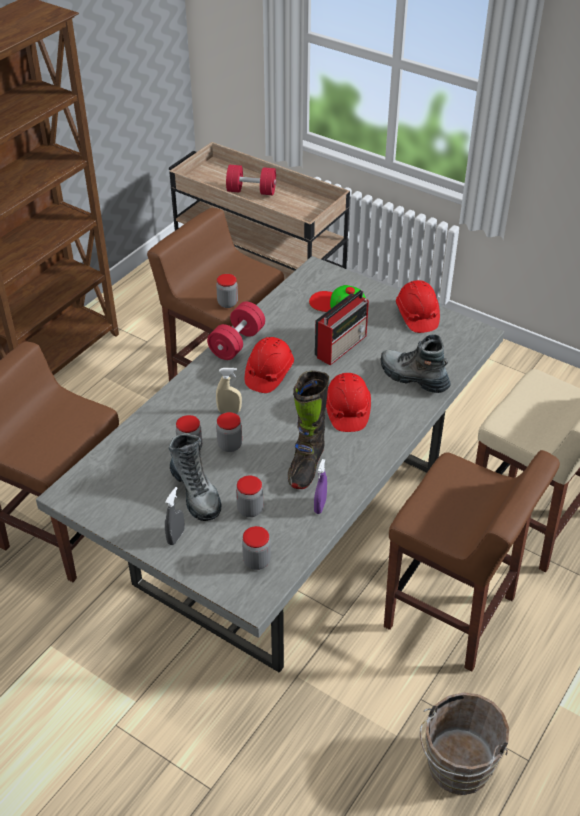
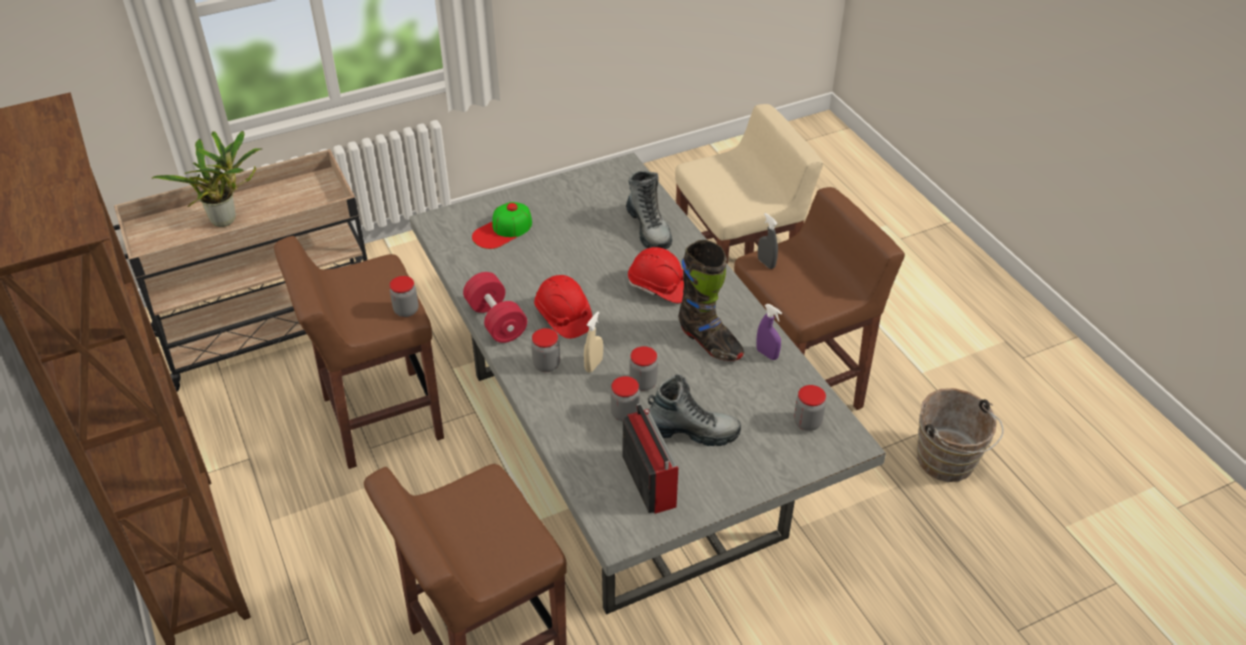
camera: 60 degrees left, 0 degrees up
(176, 537) = (740, 468): grey spray bottle -> grey spray bottle (766, 263)
(250, 509) = (739, 402): jar -> jar (546, 365)
(251, 191) = (228, 219): red dumbbell -> potted plant
(342, 345) = (566, 253): radio -> radio (649, 479)
(413, 377) = (649, 229): boot -> boot turned 90 degrees counterclockwise
(416, 316) = (568, 190): red hard hat -> none

